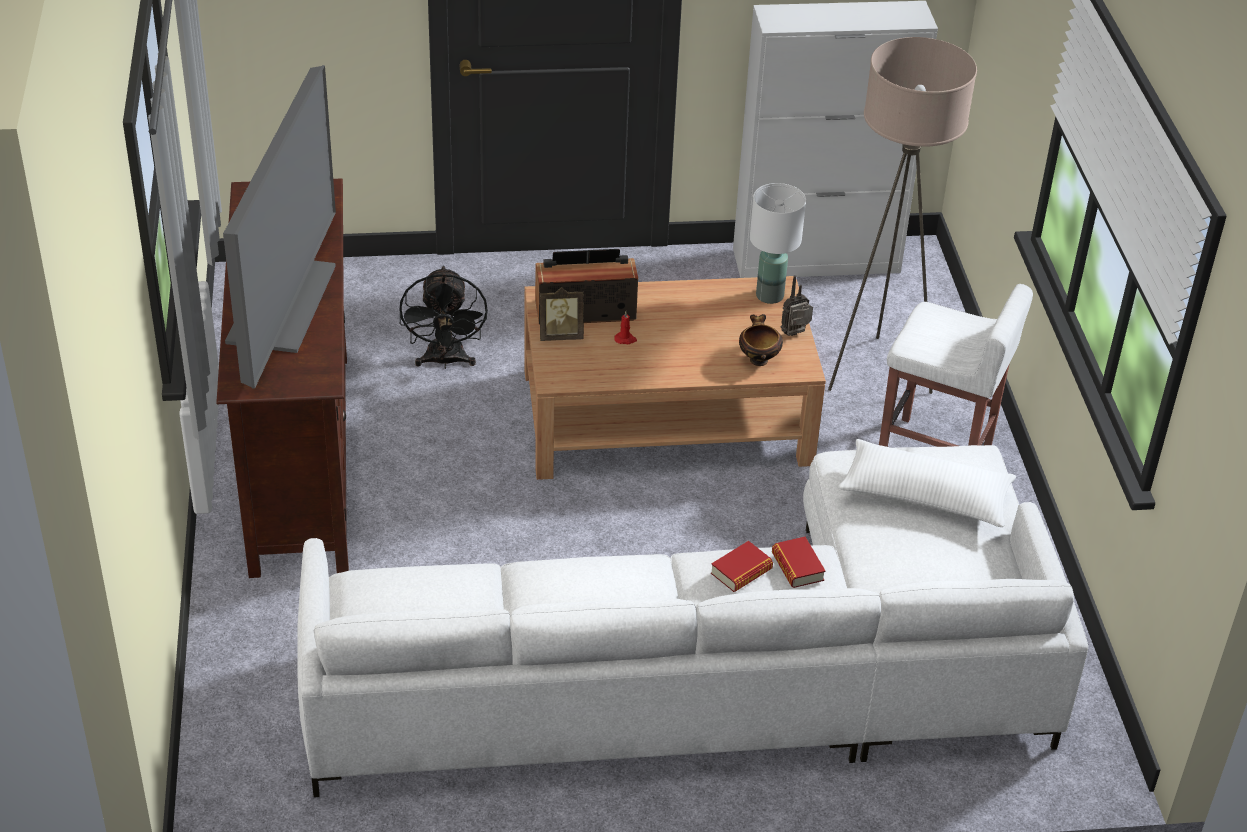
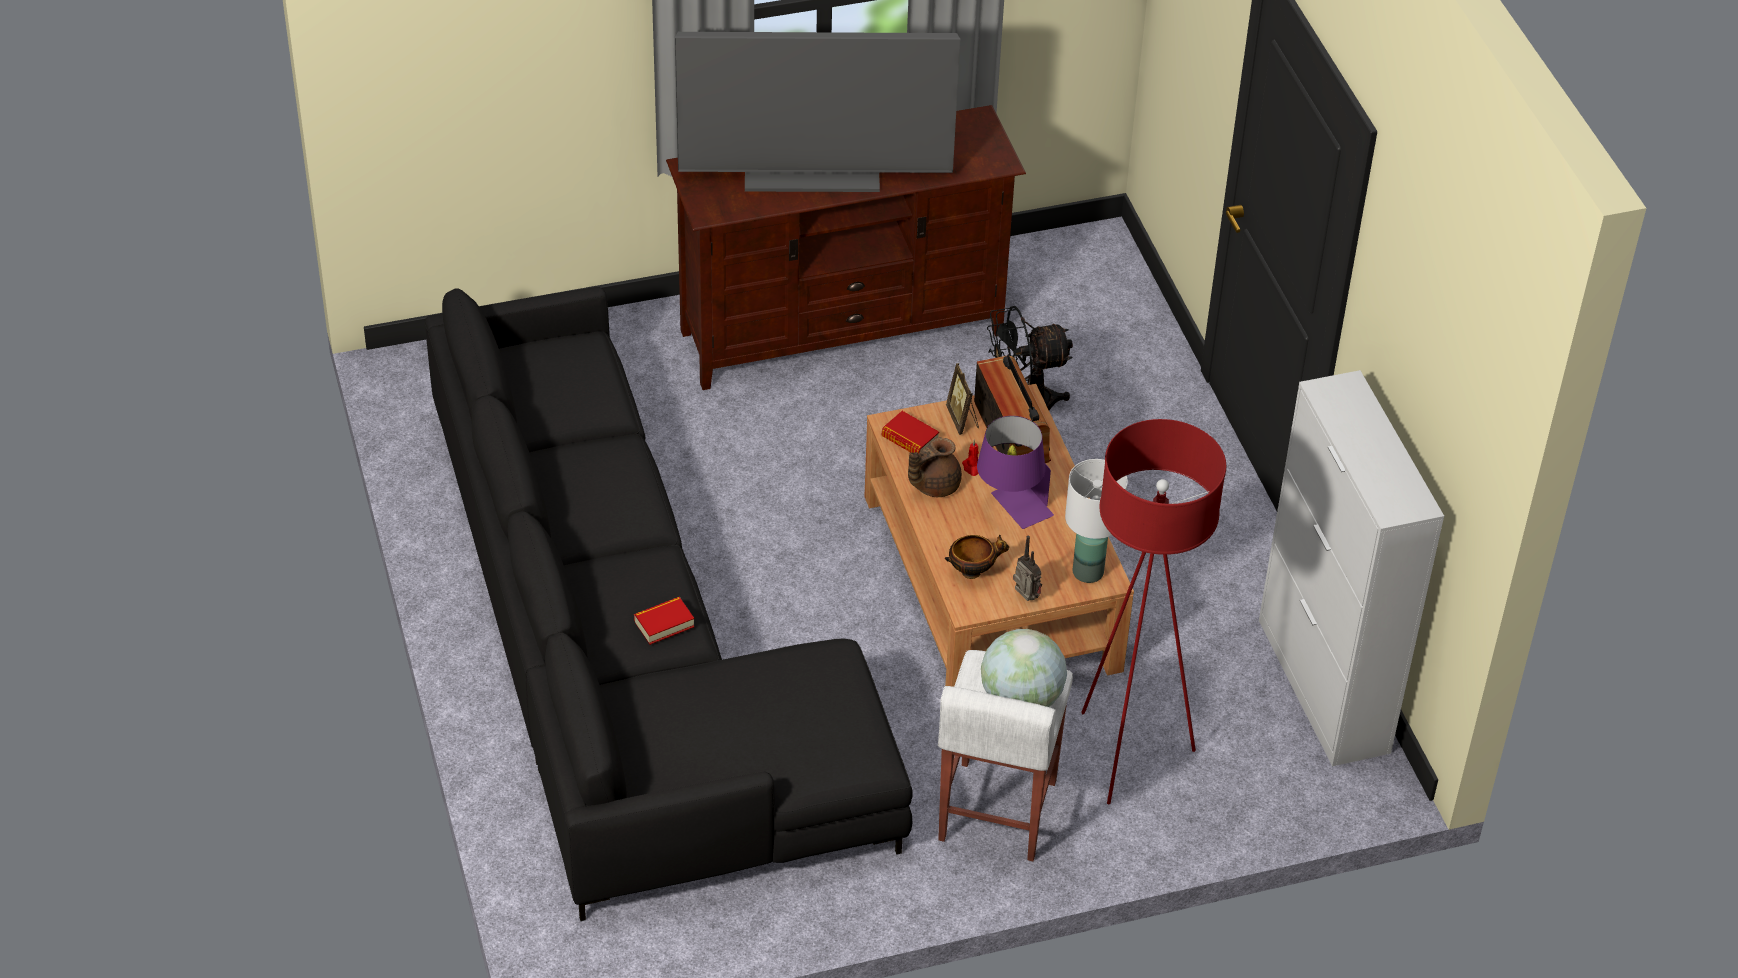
camera: 80 degrees right, 5 degrees up
(643, 366) = (933, 485): none -> brown teapot
(684, 325) = (1011, 509): none -> purple table lamp
(718, 673) = (630, 657): white sofa -> black sofa
(741, 571) = (648, 584): book -> book (910, 439)
(878, 373) = (1128, 754): beige floor lamp -> red floor lamp
(925, 496) = (794, 718): white pillow -> none
(956, 330) = (1021, 699): none -> globe

